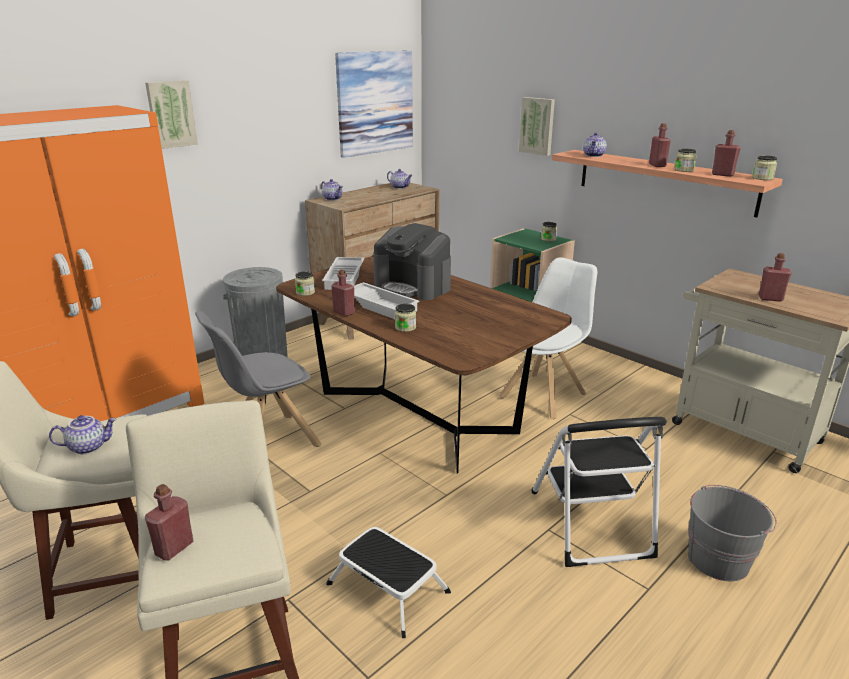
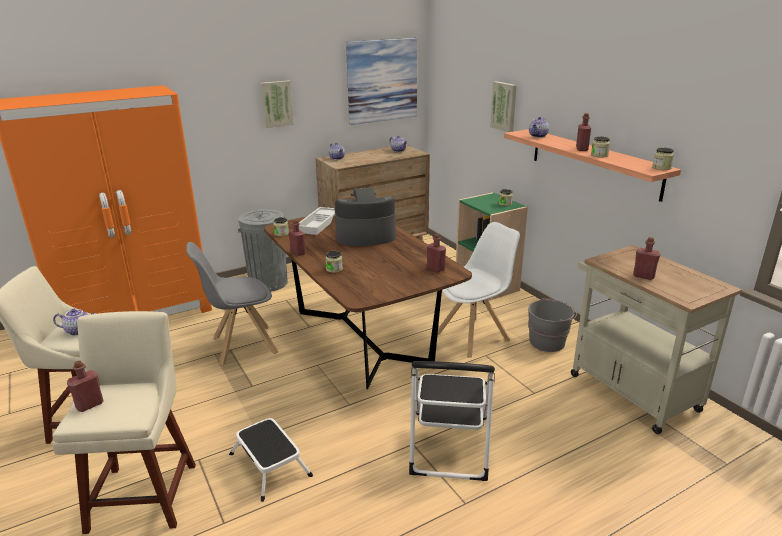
camera: 15 degrees right, 0 degrees up
(171, 114) = (205, 91): picture -> picture (276, 104)
(381, 305) = (329, 249): white tray -> none
(413, 286) = (365, 236): coffee machine -> coffee machine turned 120 degrees clockwise
(719, 559) = (539, 492): grey bucket -> grey bucket (548, 342)
(722, 174) = (628, 162): red bottle -> red bottle (435, 268)

